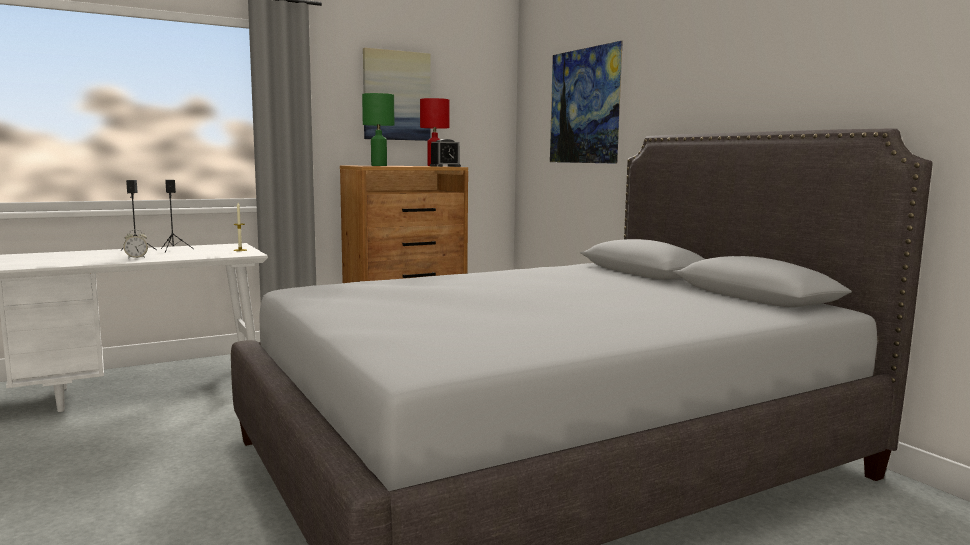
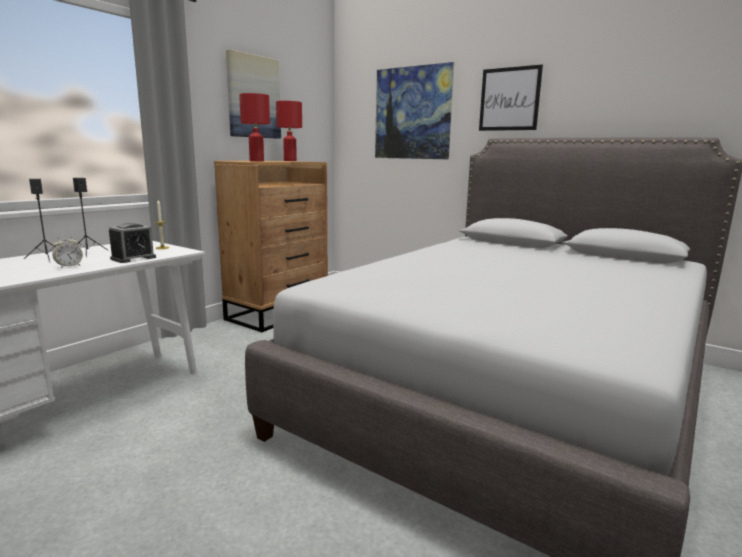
camera: 25 degrees left, 5 degrees up
(378, 165) = (256, 161): green table lamp -> red table lamp
(445, 166) = (307, 161): alarm clock -> alarm clock (133, 258)
(676, 84) = (509, 99): none -> picture

